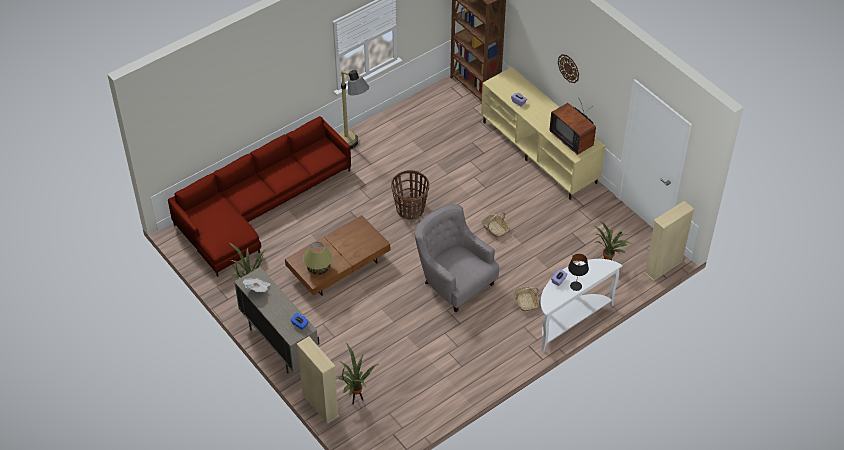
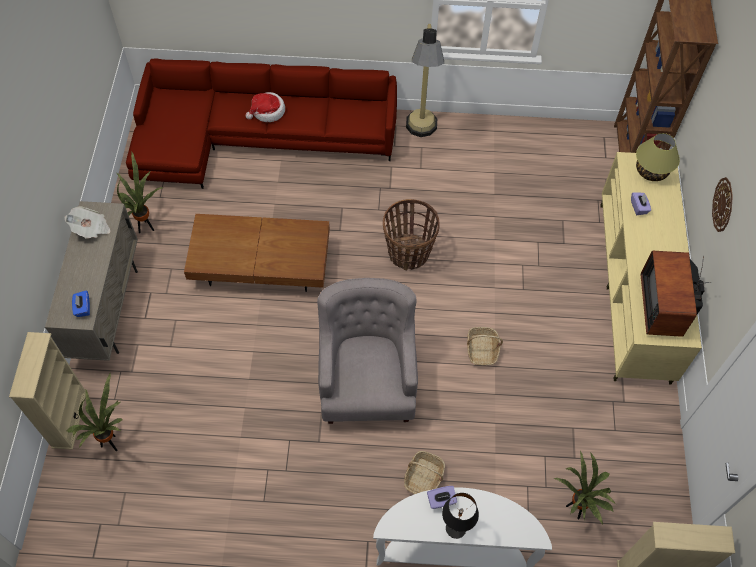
camera: 40 degrees right, 10 degrees up
(266, 182) = (267, 111): none -> hat
(319, 268) = (217, 251): table lamp -> table lamp (651, 171)

